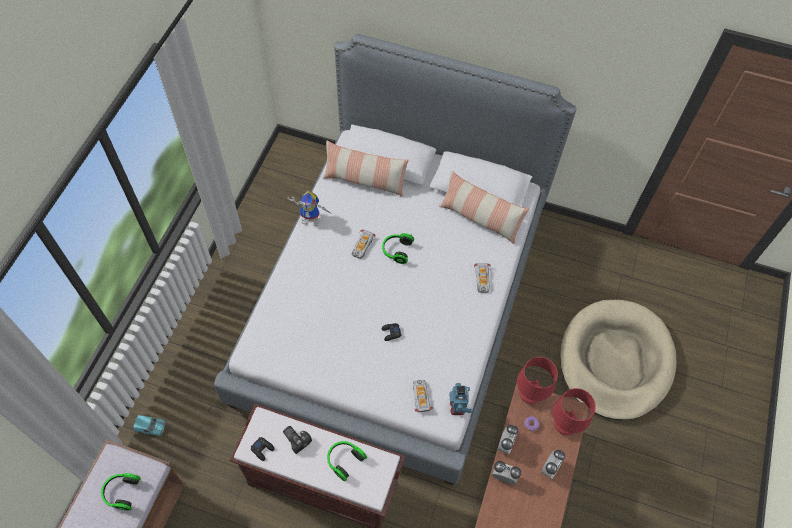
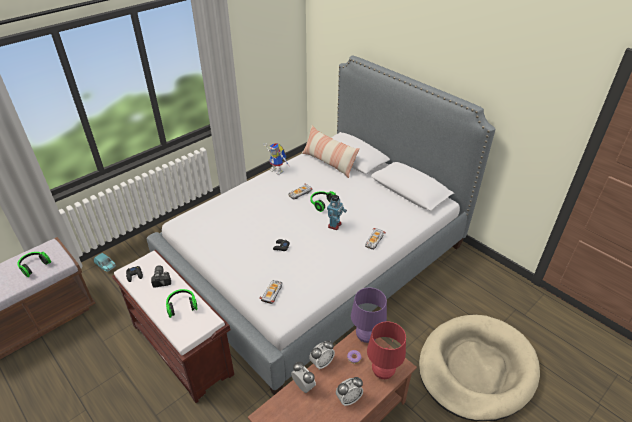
camera: 30 degrees right, 20 degrees down
(458, 407) = (295, 311): toy robot -> toy robot (335, 225)
(480, 218) = (397, 206): pillow -> none
(529, 396) = (366, 337): red table lamp -> purple table lamp

